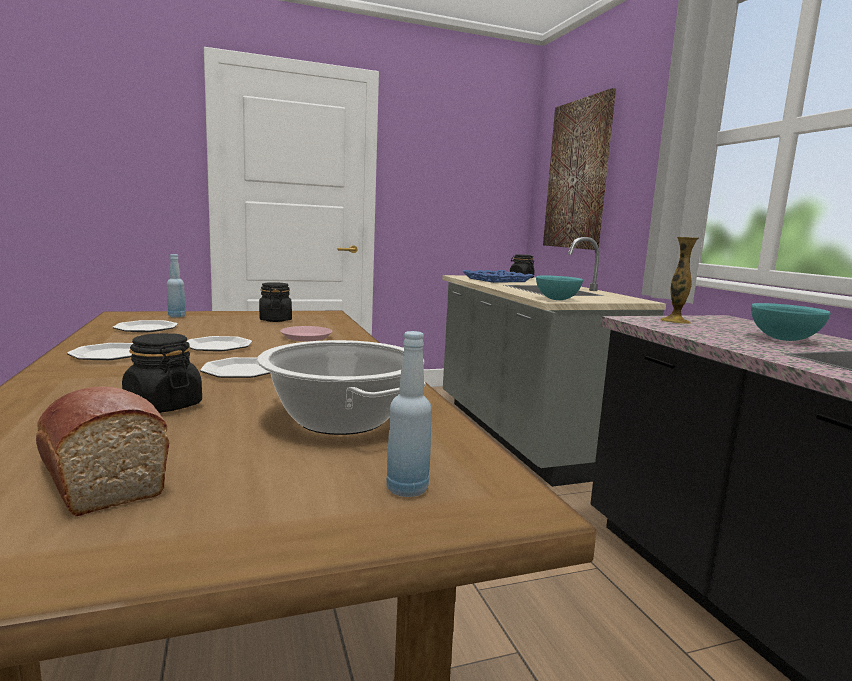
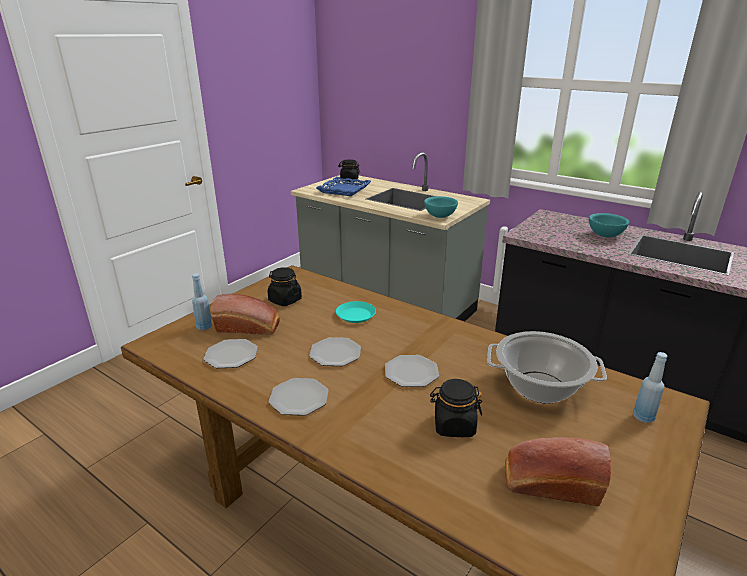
camera: 35 degrees left, 15 degrees up
(204, 323) = (249, 327): none -> bread
(306, 337) = (355, 315): pink plate -> turquoise plate
(577, 175) = (376, 85): picture -> none
(675, 321) = (541, 230): vase -> none

